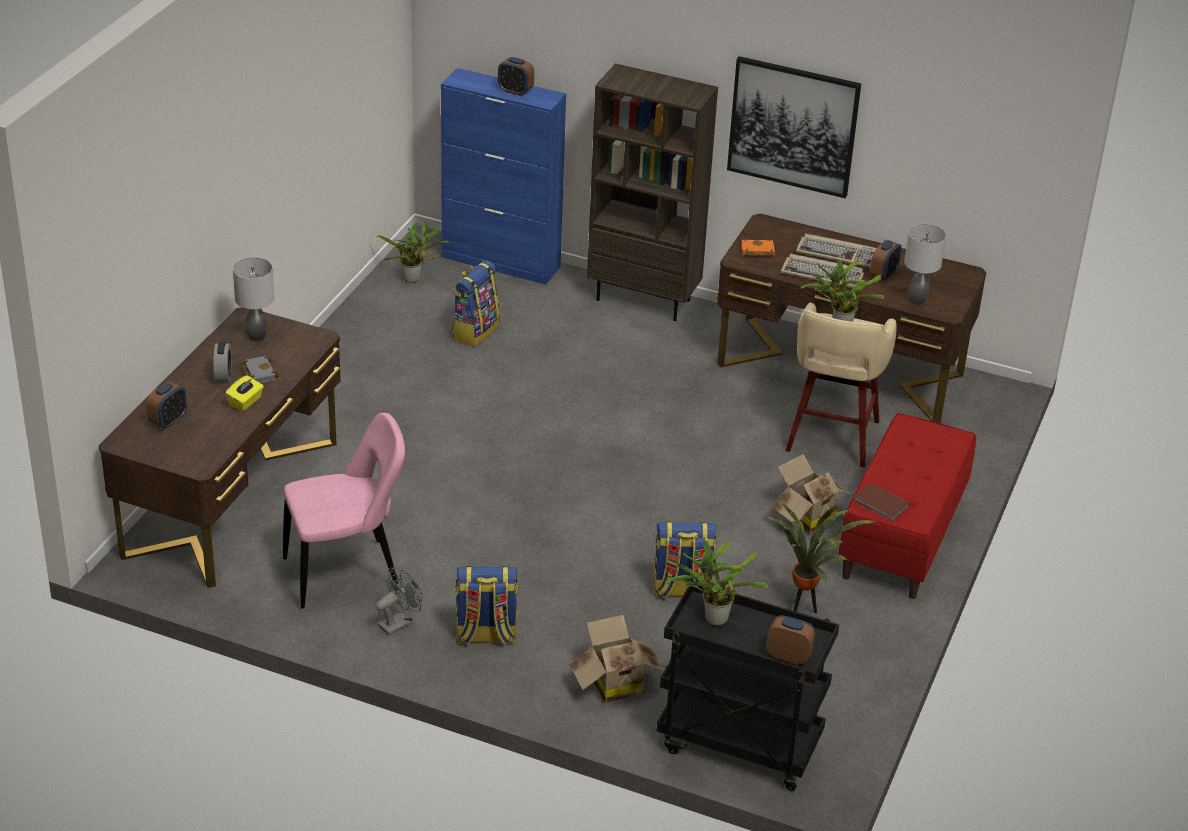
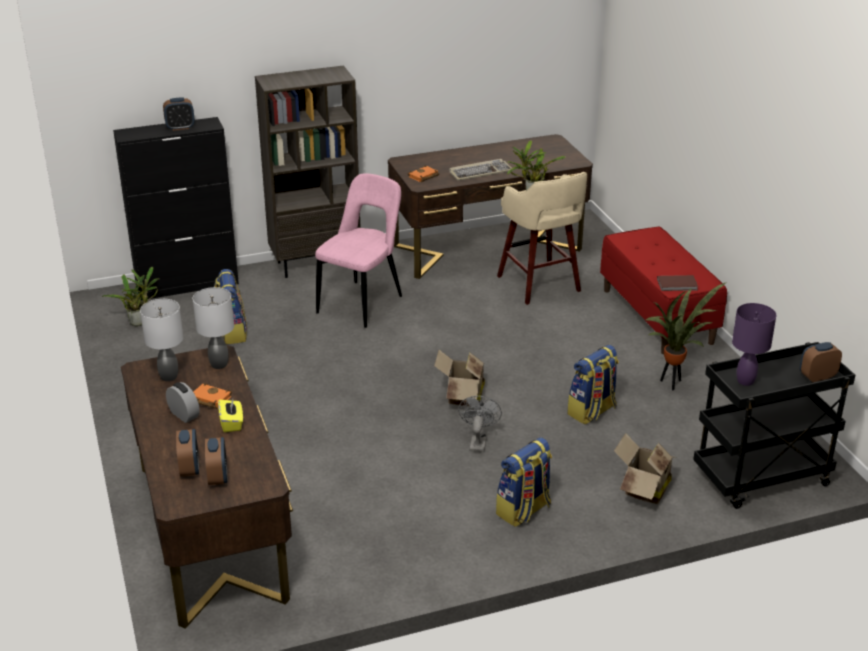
camera: 40 degrees left, 5 degrees down
(258, 372) = (209, 399): grey book -> orange book
(347, 573) = (373, 529): pink chair -> pink chair (362, 303)
(399, 622) = (457, 539): grey fan -> grey fan (478, 442)
(501, 262) = (188, 284): blue cabinet -> black cabinet
(712, 618) = (745, 381): potted plant -> purple table lamp
(793, 126) = (405, 77): picture -> none
(805, 517) = (593, 333): cardboard box -> cardboard box (462, 398)
(837, 253) = (470, 159): keyboard -> none
(883, 275) = (513, 159): alarm clock -> alarm clock (218, 477)
(917, 299) = (552, 163): grey table lamp -> grey table lamp (219, 364)

